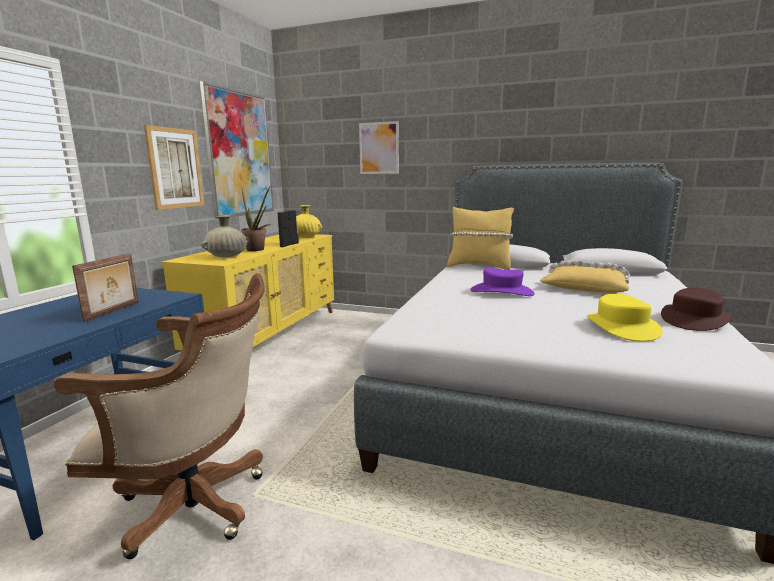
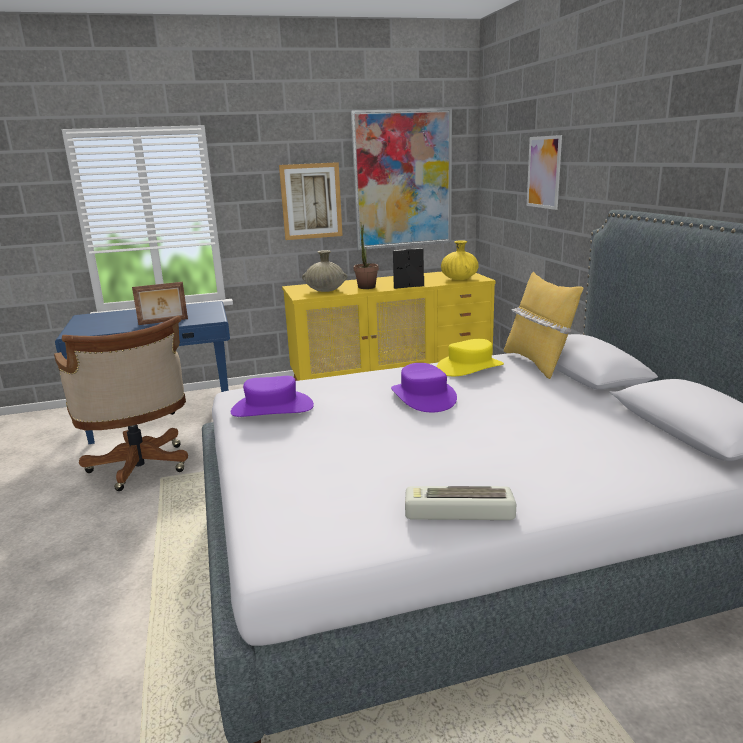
camera: 55 degrees right, 5 degrees up
(465, 325) = (272, 408): none -> purple hat
(585, 287) = (535, 430): yellow pillow -> none
(621, 327) = (360, 472): yellow hat -> yellow hat (470, 367)
(694, 319) = (458, 511): brown hat -> keyboard

